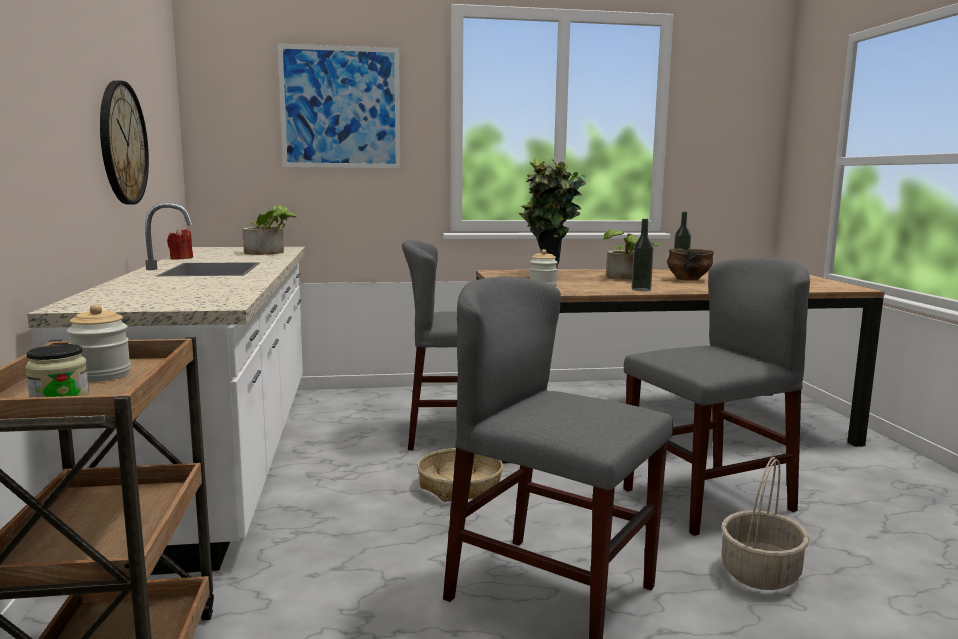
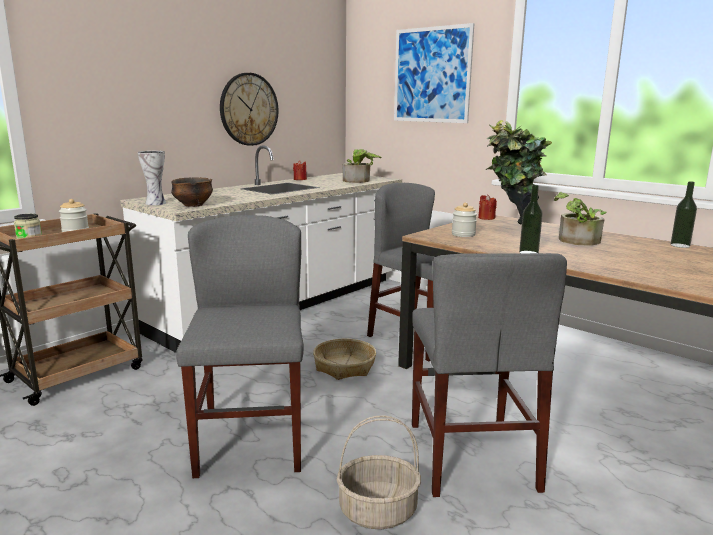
camera: 50 degrees right, 5 degrees up
(133, 306) = (156, 203): none -> vase
(495, 273) = (486, 218): none -> red candle
(688, 279) = (630, 255): bowl -> bowl (193, 205)
(707, 499) = (471, 455): grey chair -> grey chair turned 60 degrees clockwise

